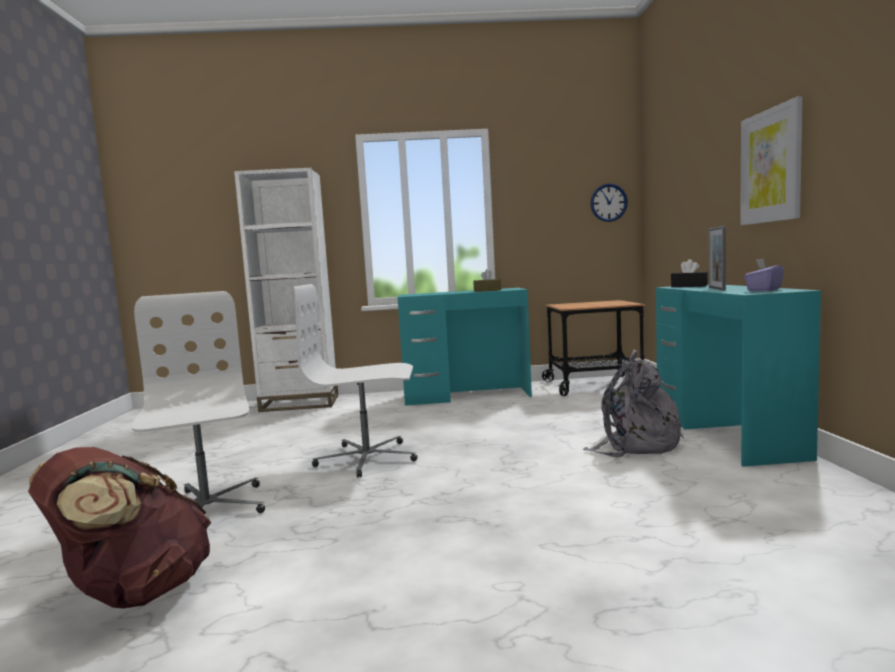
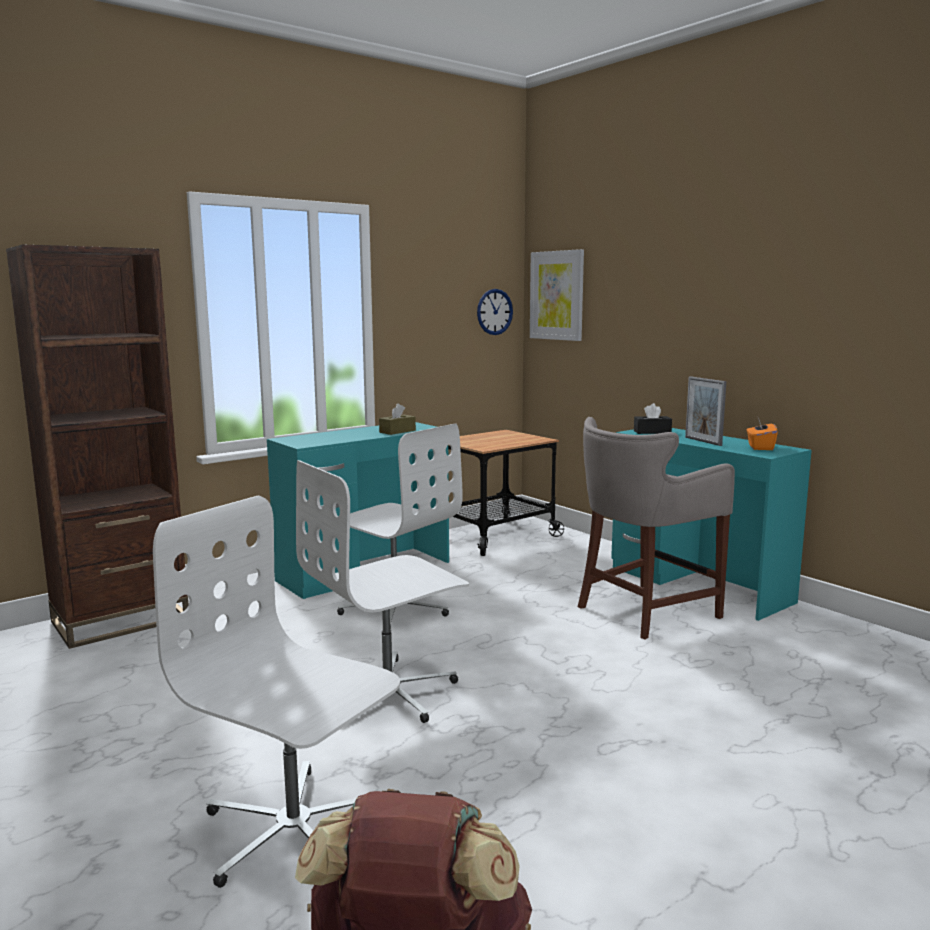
camera: 35 degrees left, 5 degrees up
(300, 403) = (121, 620): white bookcase -> brown bookcase
(450, 417) = (395, 608): none -> white office chair
(635, 444) = (643, 612): grey backpack -> grey stool
(763, 290) = (760, 447): purple tissue box -> orange tissue box
(771, 166) = (745, 319): picture -> picture (557, 295)

